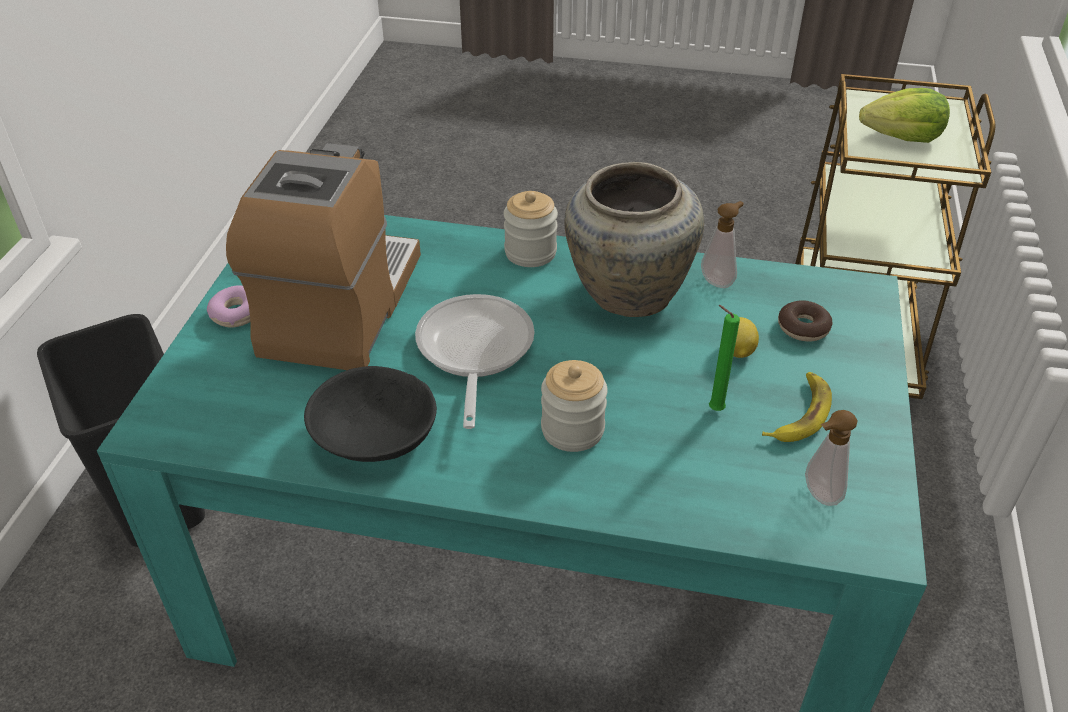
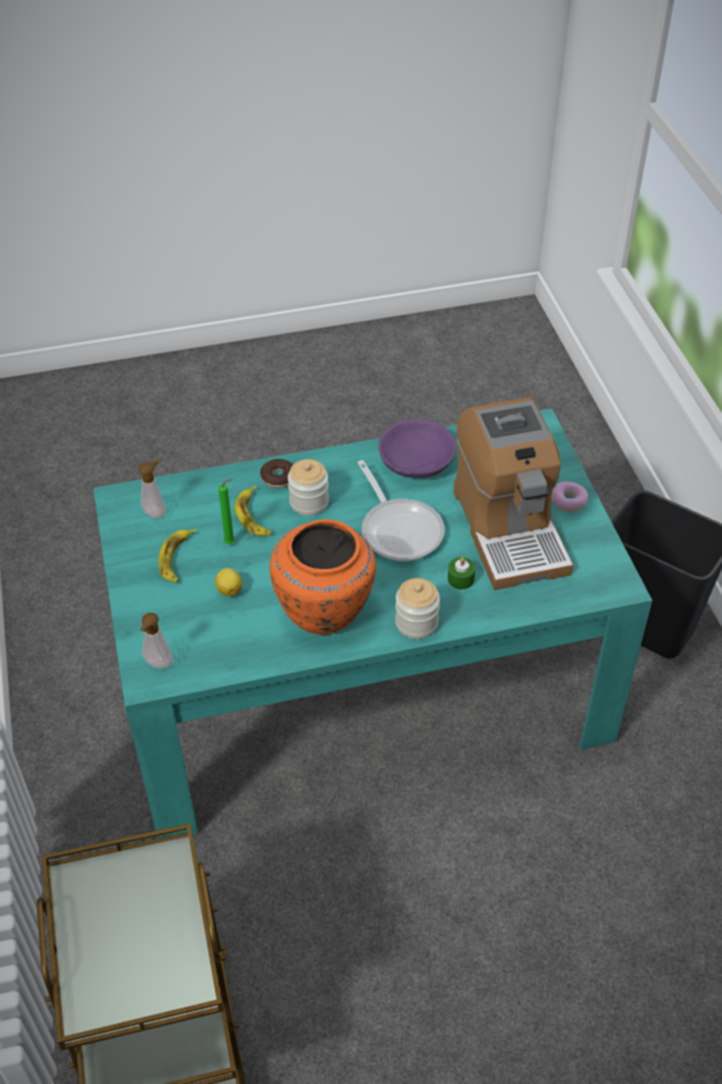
camera: 155 degrees right, 5 degrees up
(374, 435) = (417, 462): black bowl -> purple bowl
(446, 276) = (460, 579): none -> green candle
(626, 293) = (326, 611): beige vase -> orange vase
(665, 436) = (254, 516): none -> banana
(719, 281) = (263, 647): soap dispenser -> soap dispenser (157, 665)
(803, 328) = (189, 626): donut -> donut (278, 478)
(902, 138) = (135, 919): lettuce -> none

